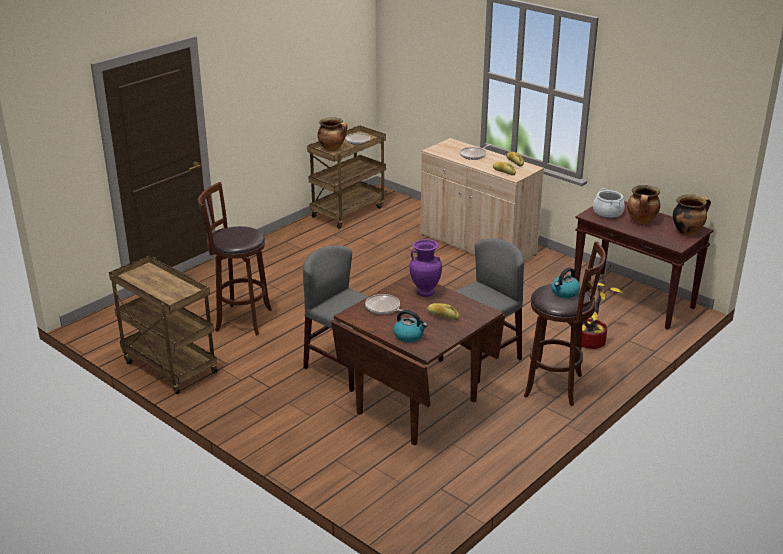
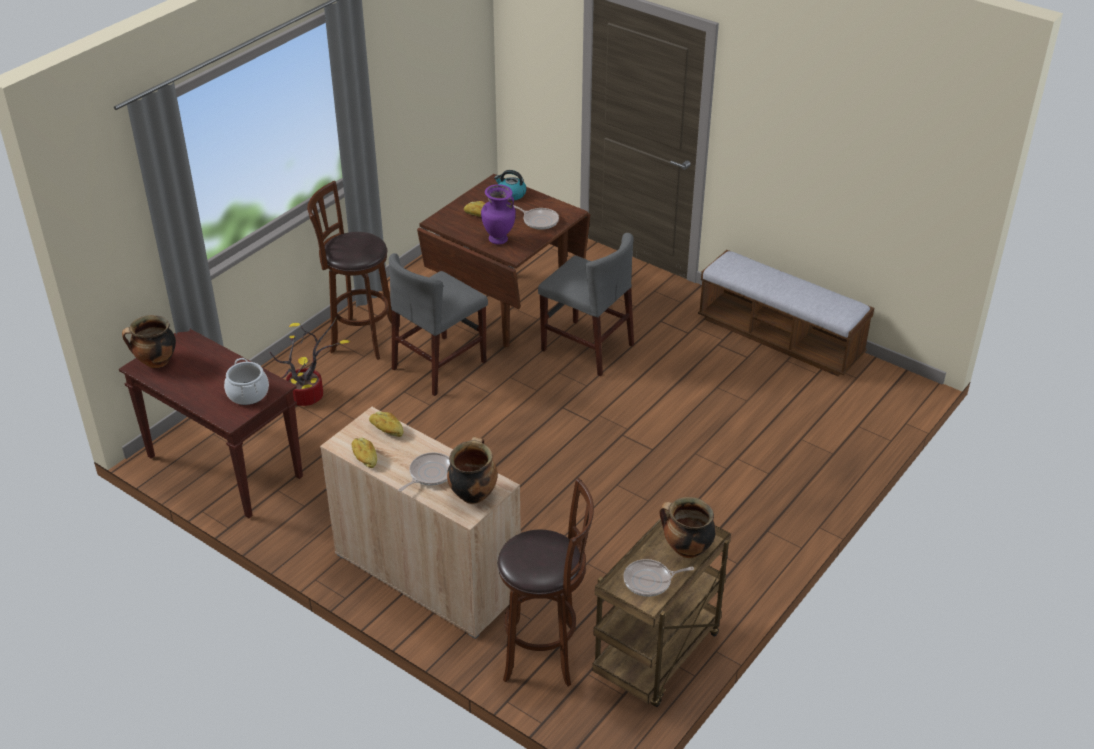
camera: 175 degrees right, 10 degrees up
(168, 367) = (780, 337): brown cart -> bench
(240, 319) = (733, 405): brown stool -> brown stool (545, 654)
(564, 293) = (350, 246): kettle -> none
(641, 221) = (208, 378): cooking pot -> cooking pot (473, 494)

